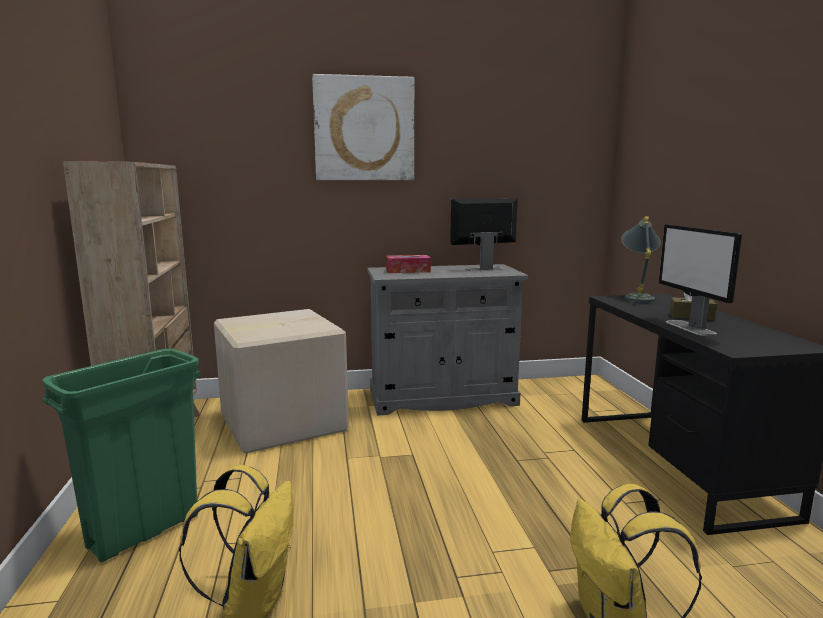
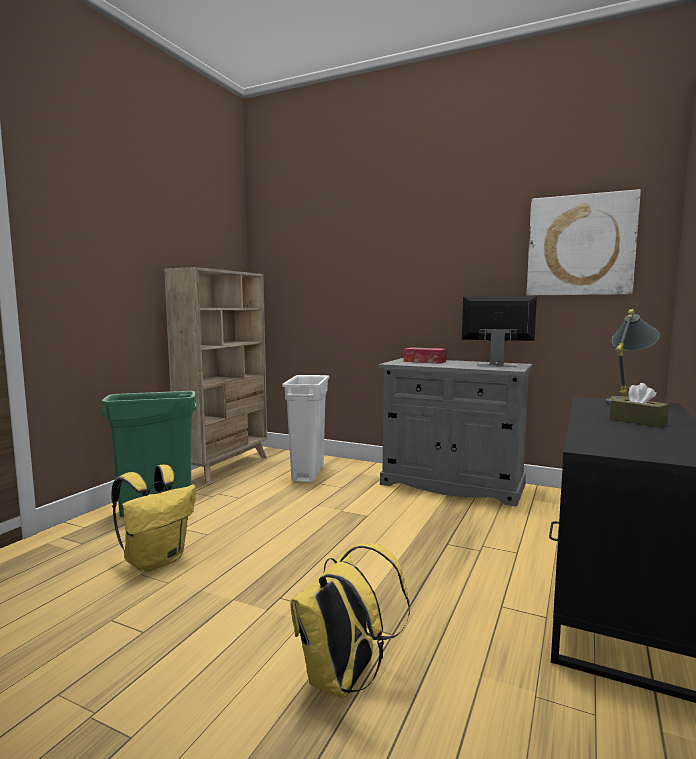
camera: 35 degrees right, 5 degrees down
(281, 422) = (308, 473): cardboard box -> white trash can
(364, 129) = (404, 240): picture -> picture (580, 245)
(690, 328) = (600, 427): monitor -> none

